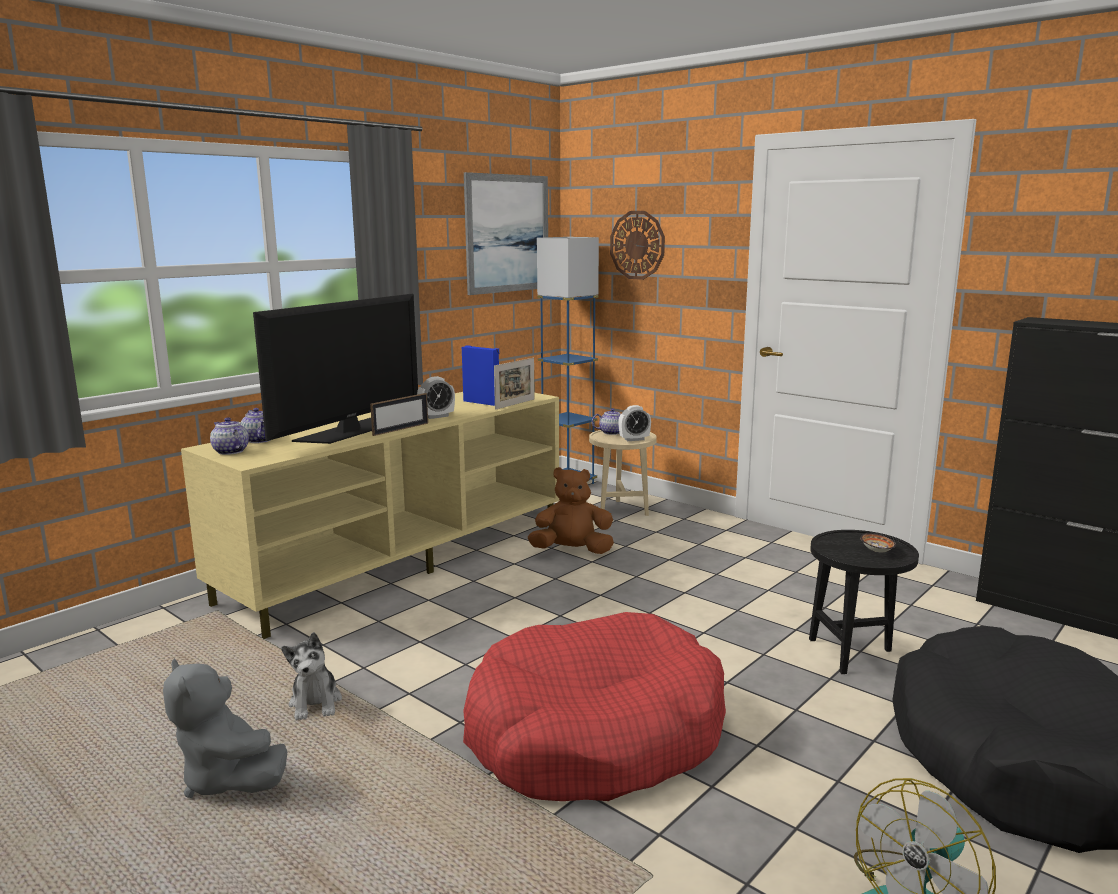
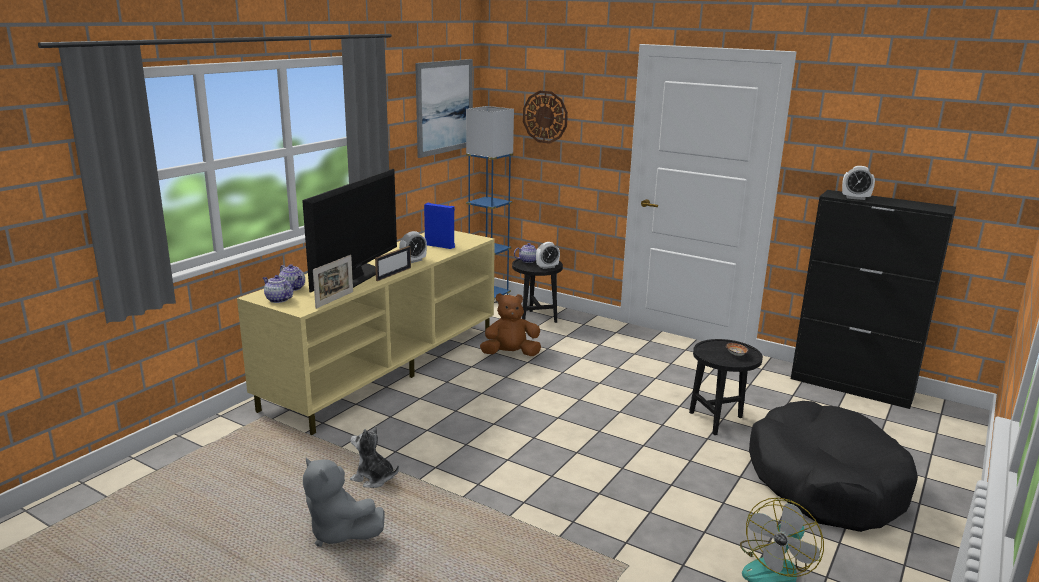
camera: 10 degrees left, 5 degrees up
(316, 703) = (373, 478): plush toy -> plush toy turned 135 degrees clockwise
(515, 404) = (465, 247): picture frame -> picture frame (334, 300)
(594, 734) = (568, 485): red dog bed -> none
(621, 509) = (535, 318): beige side table -> black side table
(1072, 323) = (855, 198): none -> alarm clock

